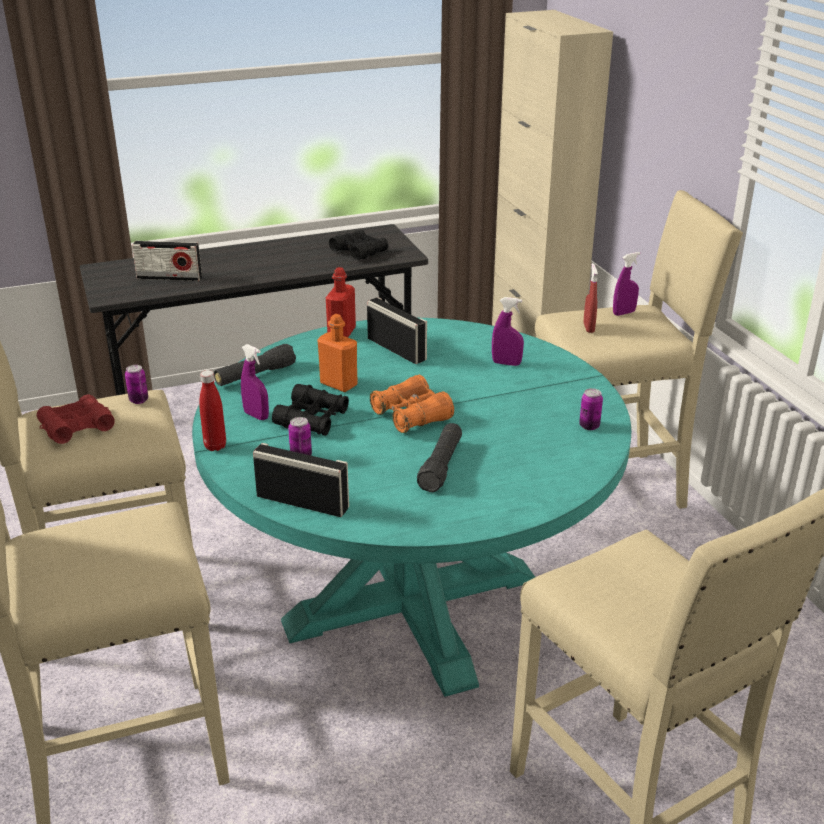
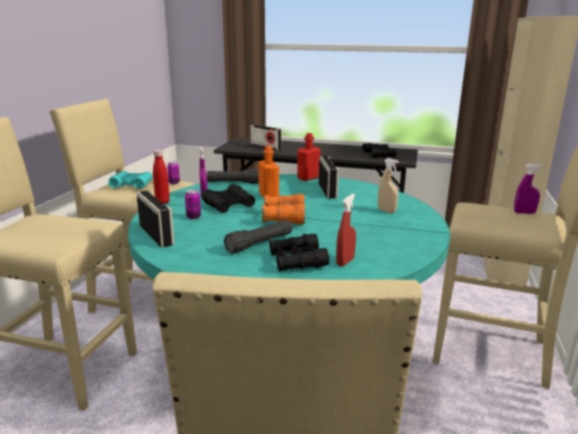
camera: 35 degrees right, 10 degrees down
(76, 427) = (131, 185): red binoculars -> turquoise binoculars
(506, 363) = (386, 211): purple spray bottle -> beige spray bottle
(510, 473) = (297, 260): none -> black binoculars
(588, 328) = (484, 214): red spray bottle -> red spray bottle (345, 262)
(589, 426) = (395, 254): can -> none

